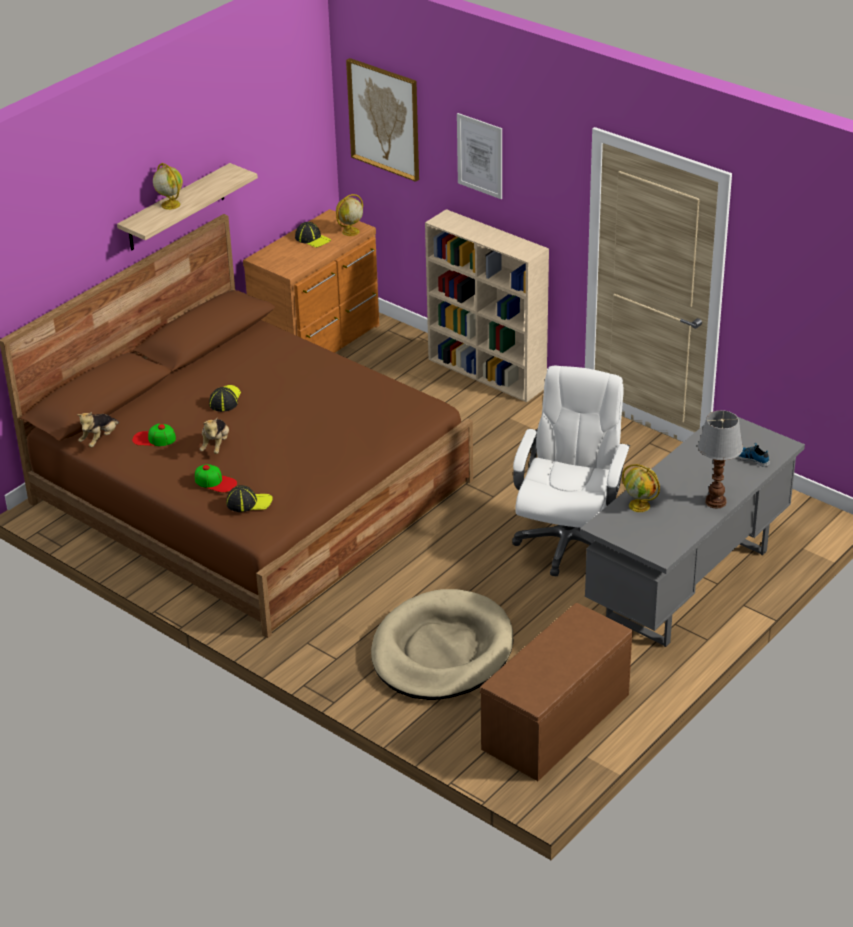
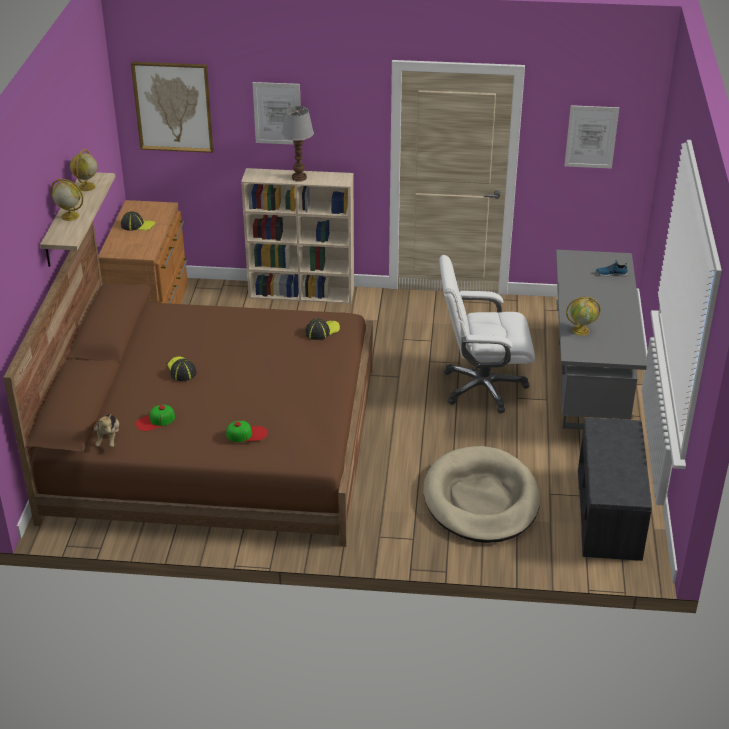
camera: 35 degrees left, 0 degrees up
(216, 445) = (214, 407): plush toy -> none
(249, 502) = (292, 439): cap -> cap (322, 331)
(350, 232) = (162, 211): globe -> globe (86, 187)
(556, 723) = (610, 514): brown bench -> grey bench
(567, 541) = (482, 387): white office chair -> white office chair turned 75 degrees counterclockwise
(715, 502) = (624, 310): table lamp -> table lamp (299, 178)
(802, 284) = (591, 137): none -> picture

